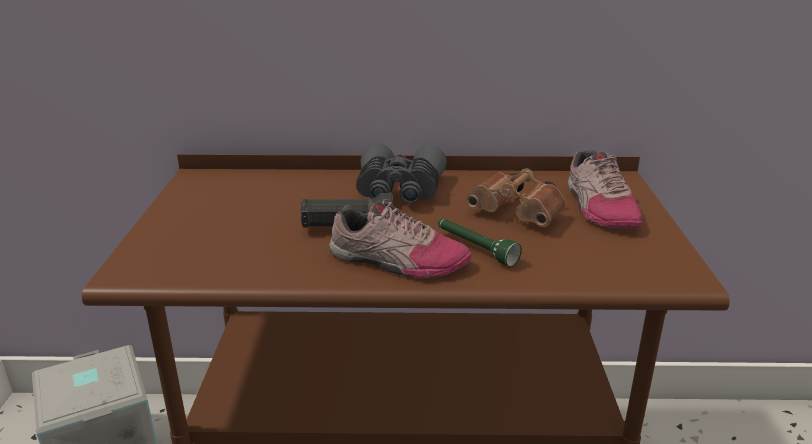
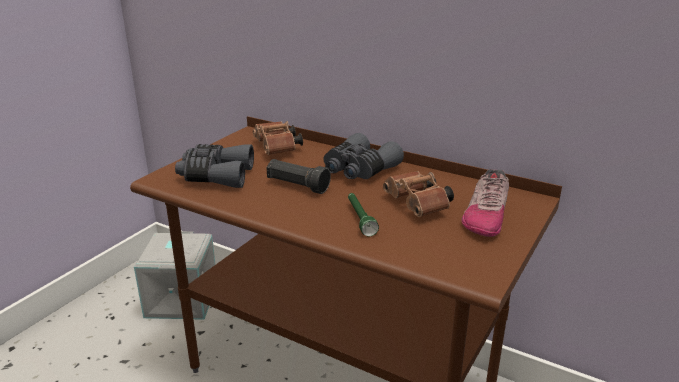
camera: 30 degrees right, 0 degrees up
(215, 245) = (216, 176): none -> grey binoculars
(261, 188) = (277, 148): none -> brown binoculars
(397, 261) = (302, 213): shoe -> none

